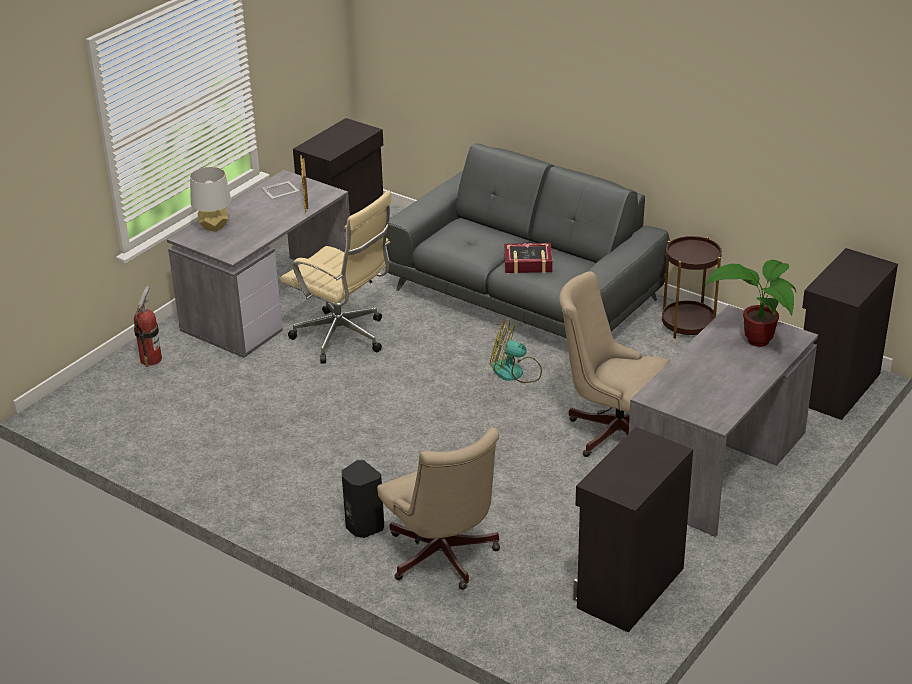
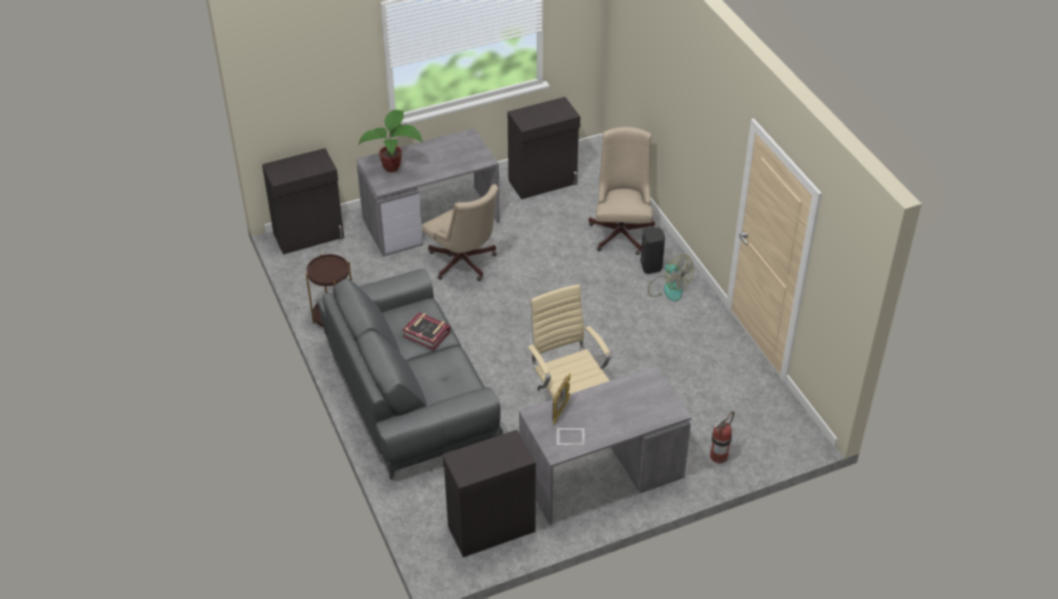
camera: 150 degrees left, 10 degrees up
(214, 227) = (648, 414): grey table lamp -> none
(515, 372) = (479, 330): fan -> fan (668, 288)

